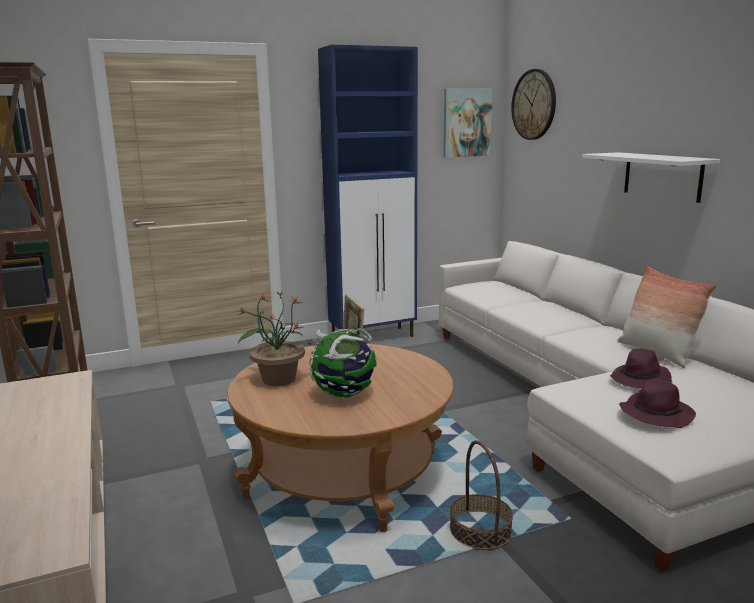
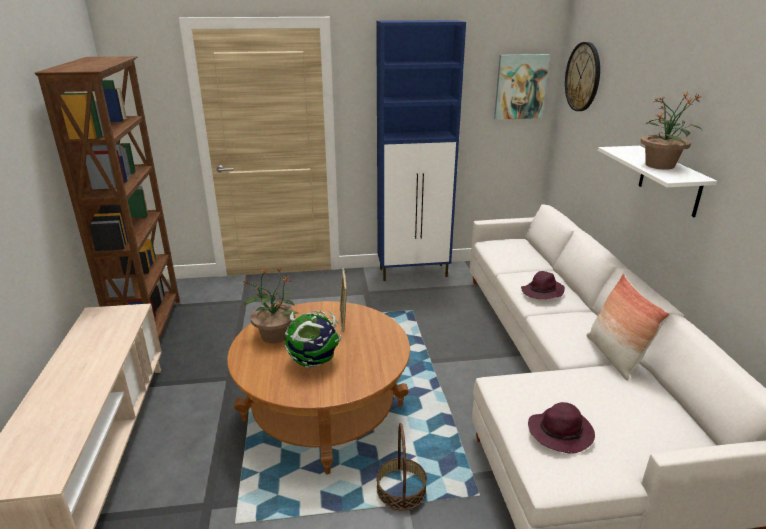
camera: 15 degrees right, 10 degrees up
(640, 380) = (574, 389): purple hat -> purple hat (542, 292)
(657, 156) = (660, 165): none -> potted plant

